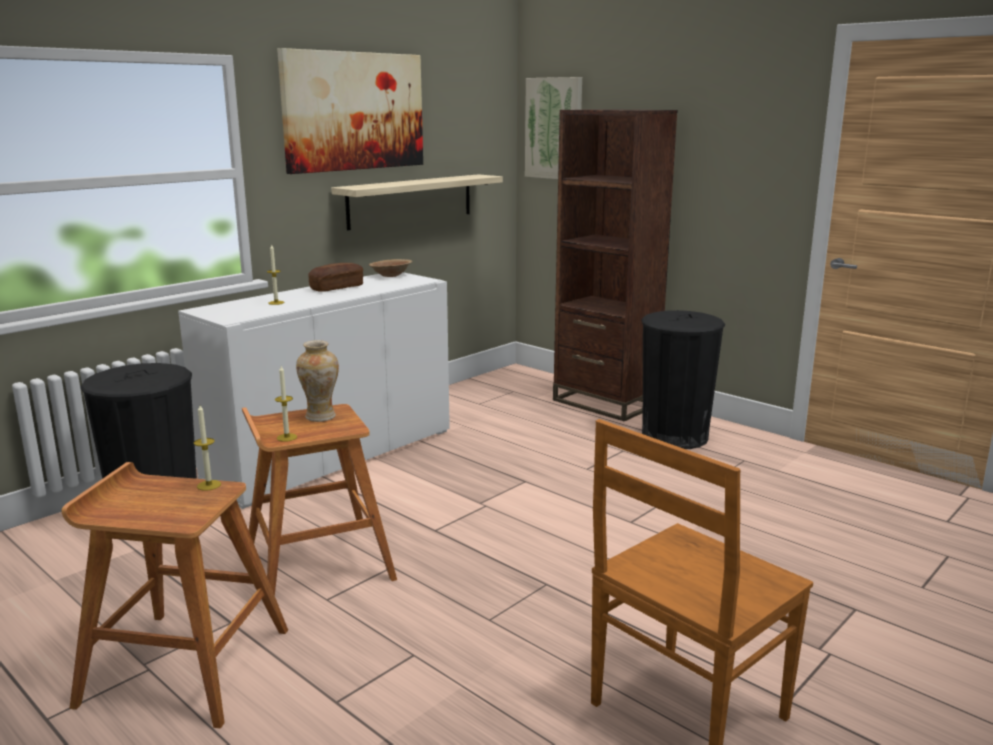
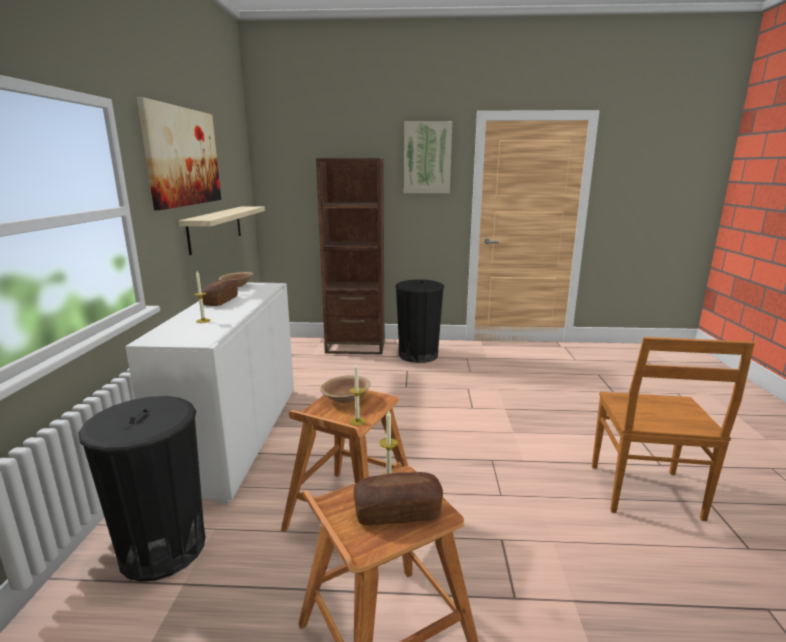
camera: 40 degrees left, 0 degrees up
(165, 506) = (398, 512): none -> bread
(320, 417) = (345, 399): vase -> brown bowl
(554, 128) = (285, 172): picture -> picture (427, 158)

